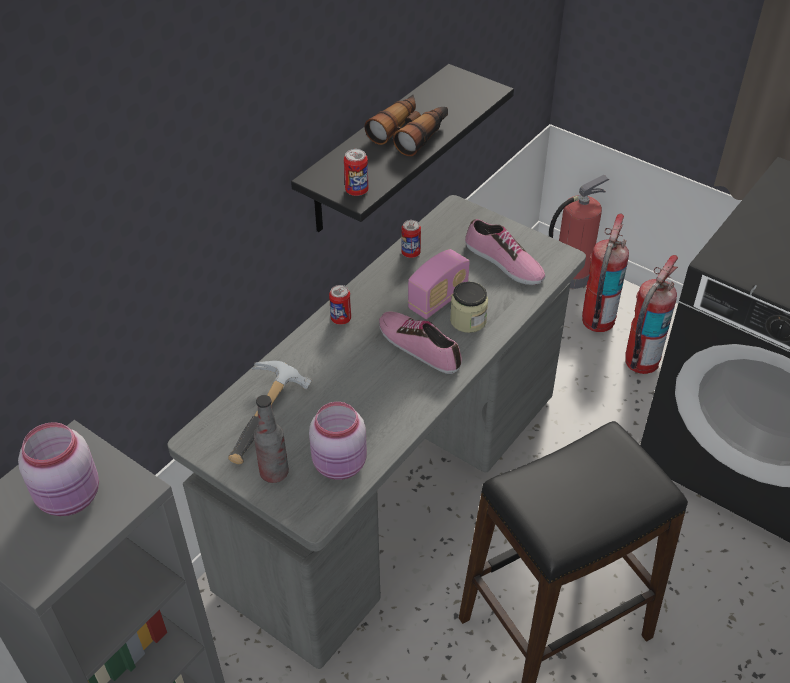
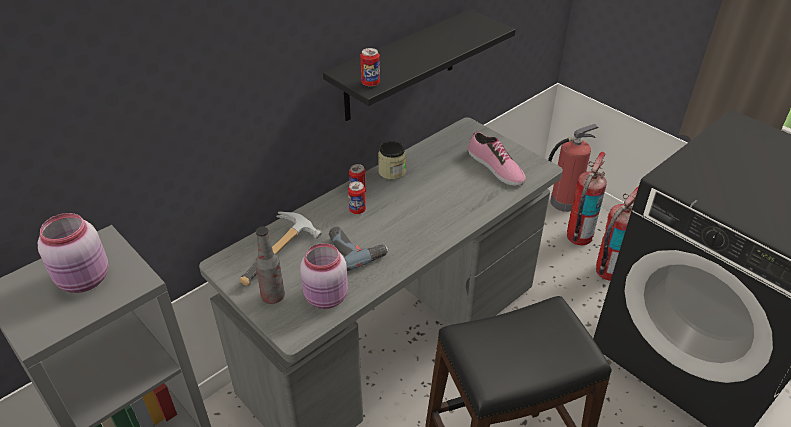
camera: 10 degrees right, 5 degrees down
(358, 397) = (355, 250): none -> power drill
(410, 132) = (425, 50): binoculars -> none
(410, 253) = (424, 153): can -> can (357, 210)
(419, 346) = (413, 219): shoe -> none
(438, 300) = (437, 188): radio -> none
(468, 320) = (457, 205): jar -> jar (392, 171)

